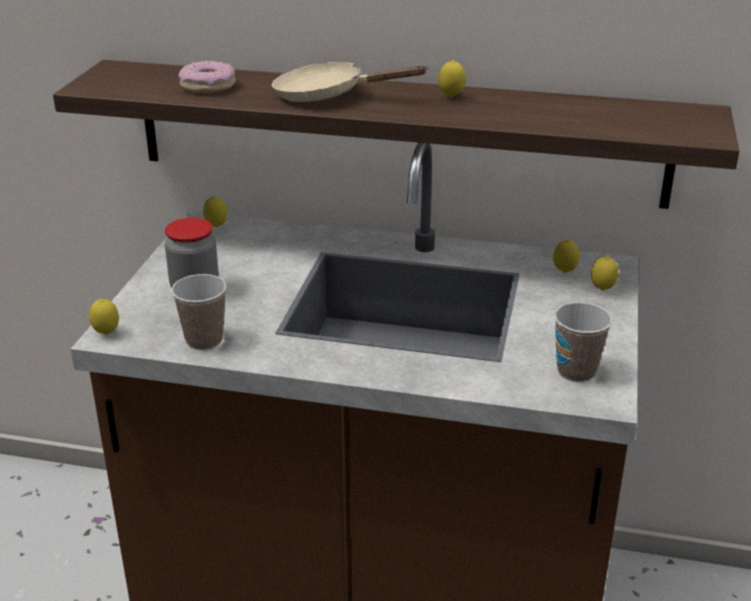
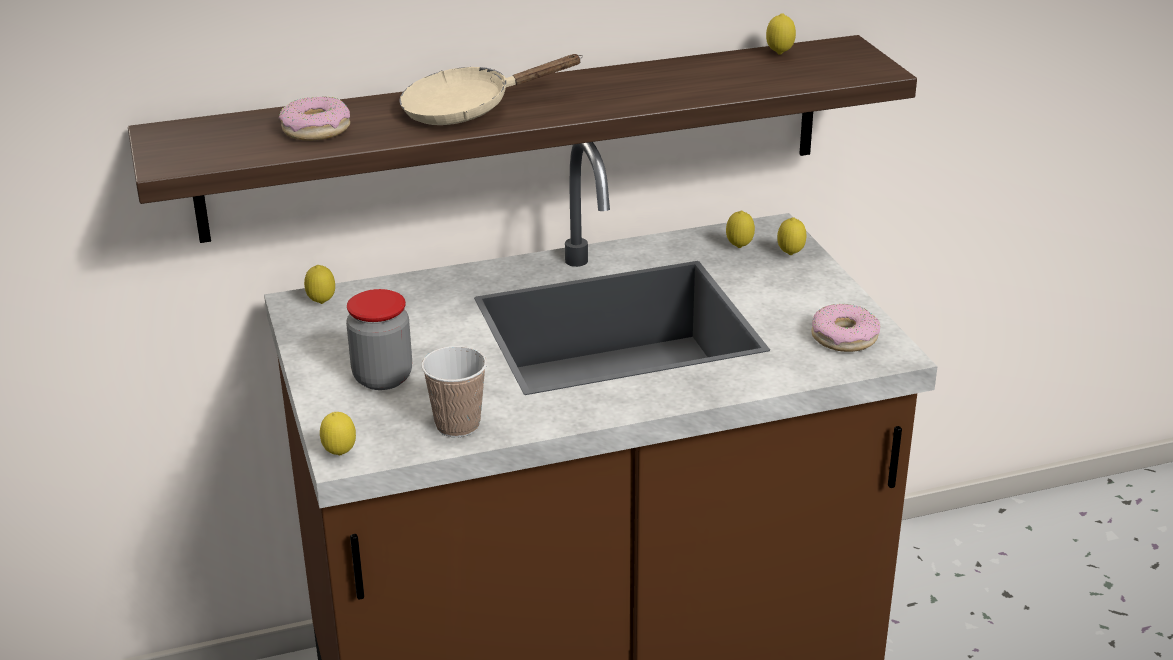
camera: 30 degrees left, 0 degrees up
(451, 97) = (597, 83): lemon -> lemon (779, 54)
(576, 371) = (844, 337): cup -> donut

